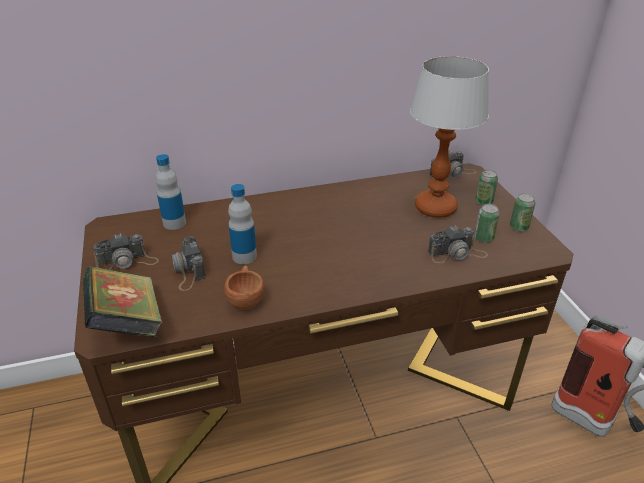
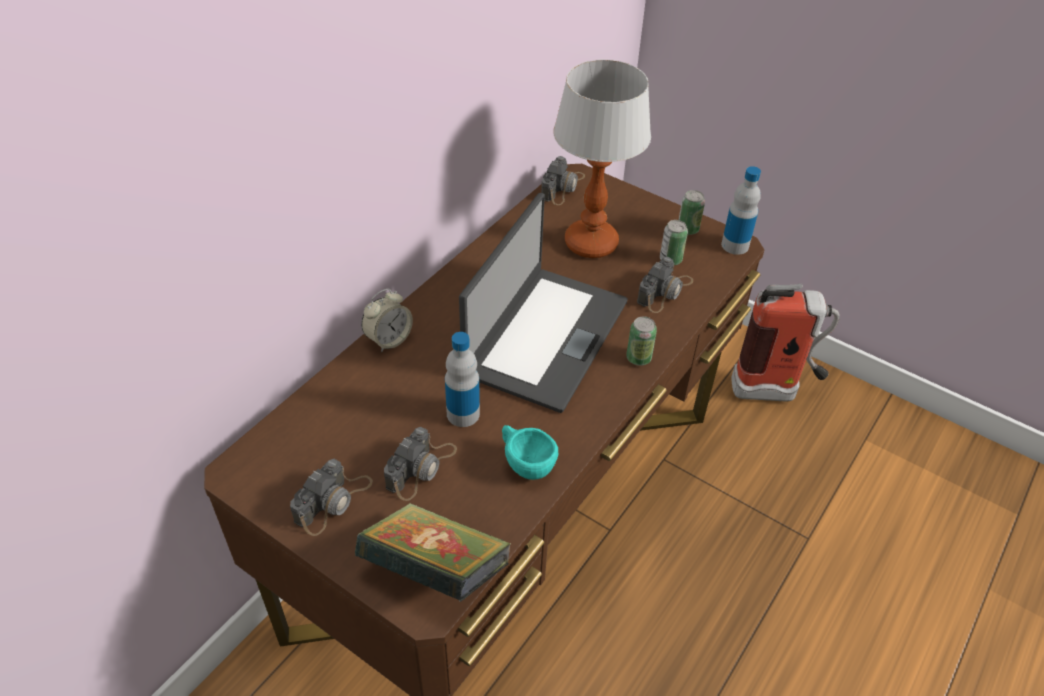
camera: 40 degrees left, 10 degrees up
(174, 223) = (324, 417): bottle -> bottle (735, 245)
(188, 270) = (421, 468): camera -> camera turned 90 degrees counterclockwise
(246, 299) = (525, 463): brown cup -> turquoise cup
(252, 204) = (389, 339): none -> alarm clock
(342, 242) = (545, 337): none -> laptop
(483, 202) = (629, 212): can -> can (638, 358)

